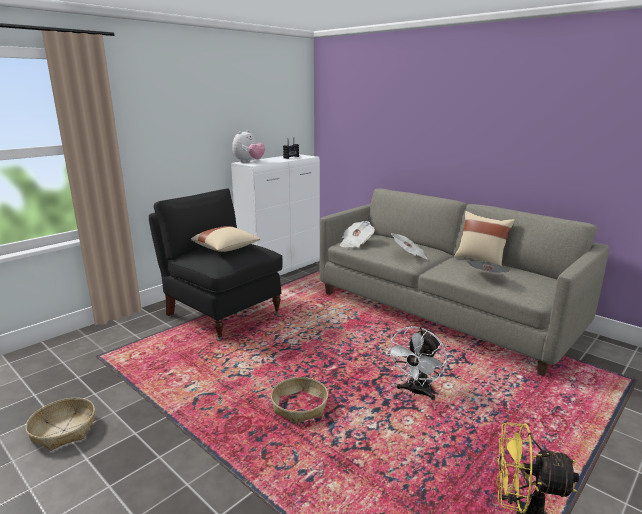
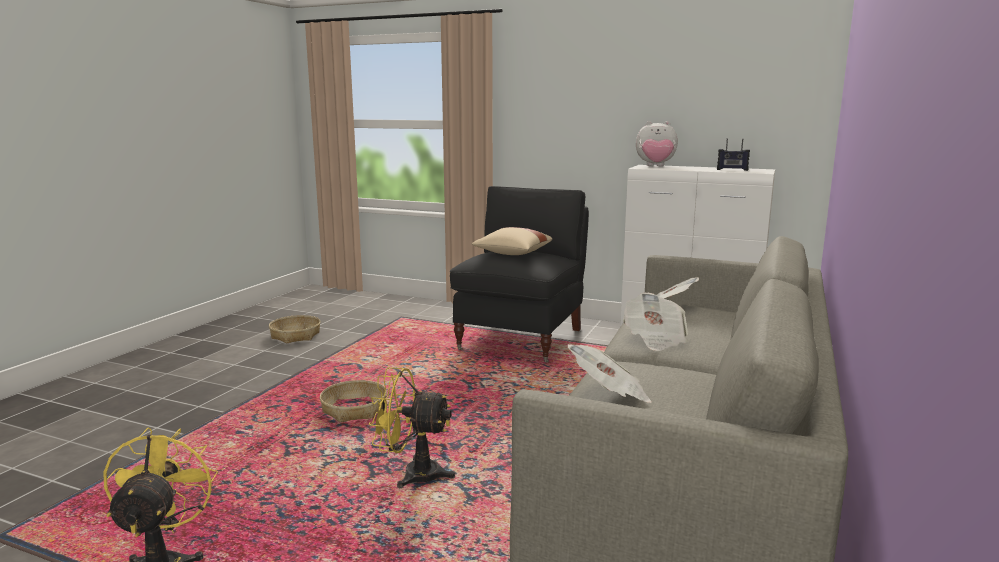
camera: 70 degrees right, 5 degrees down
(416, 392) = (412, 474): white fan -> yellow fan
(480, 260) = (710, 389): beige pillow -> none

